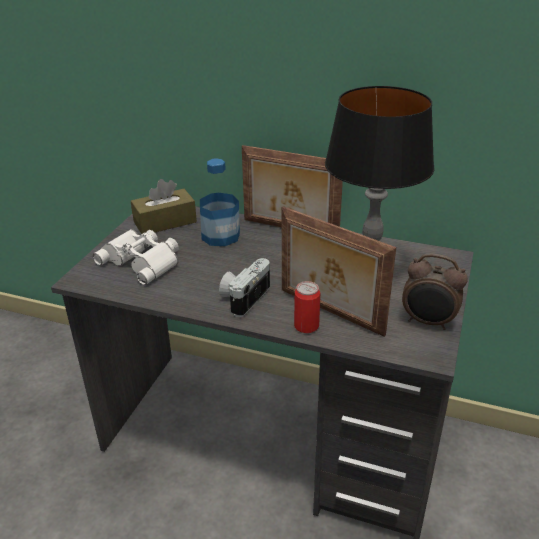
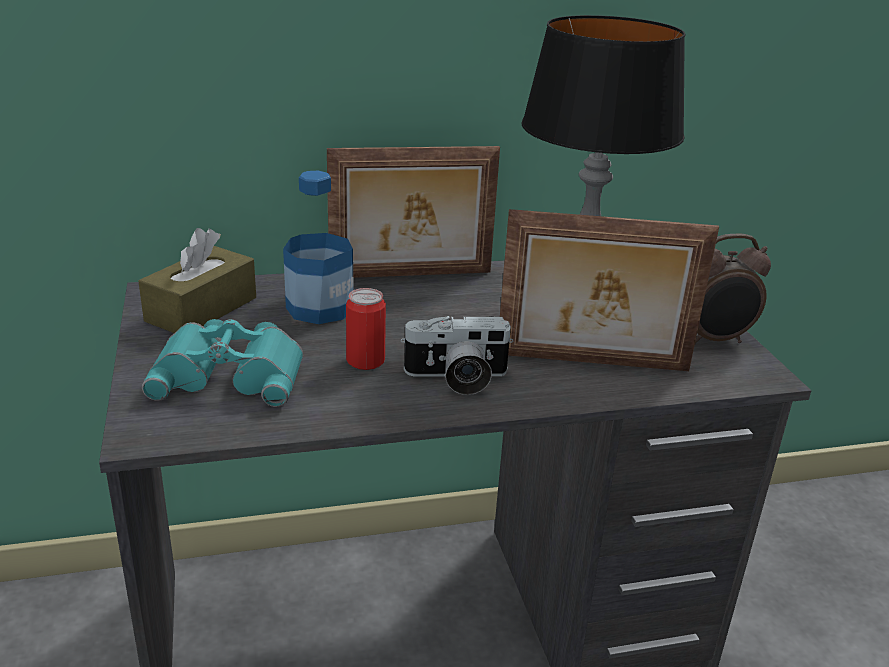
camera: 35 degrees left, 5 degrees down
(143, 260) = (231, 373): white binoculars -> turquoise binoculars
(244, 297) = (456, 378): camera -> camera turned 90 degrees counterclockwise
(306, 326) = (584, 388): can -> can (365, 361)

